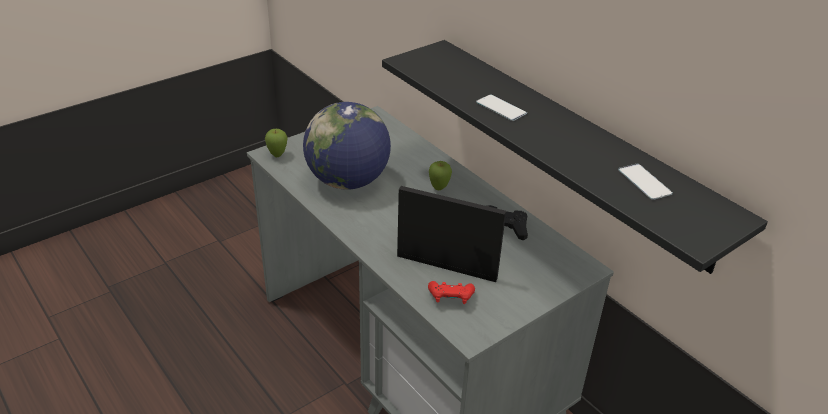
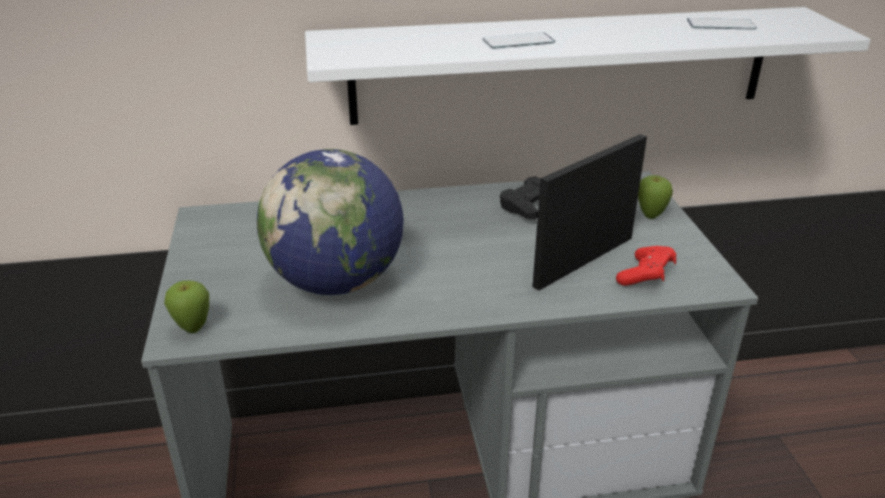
camera: 60 degrees left, 5 degrees down
(439, 188) = (422, 219): apple -> apple (650, 216)
(573, 148) = (562, 65): black shelf -> white shelf

